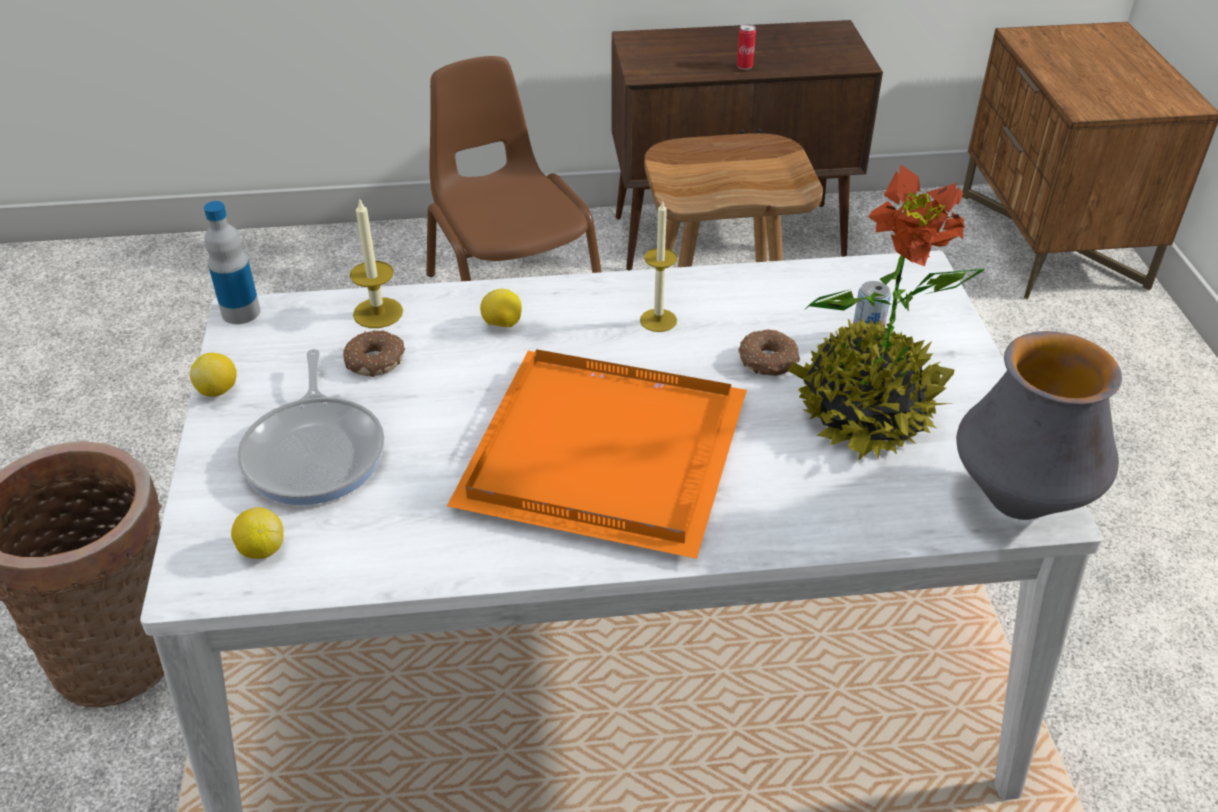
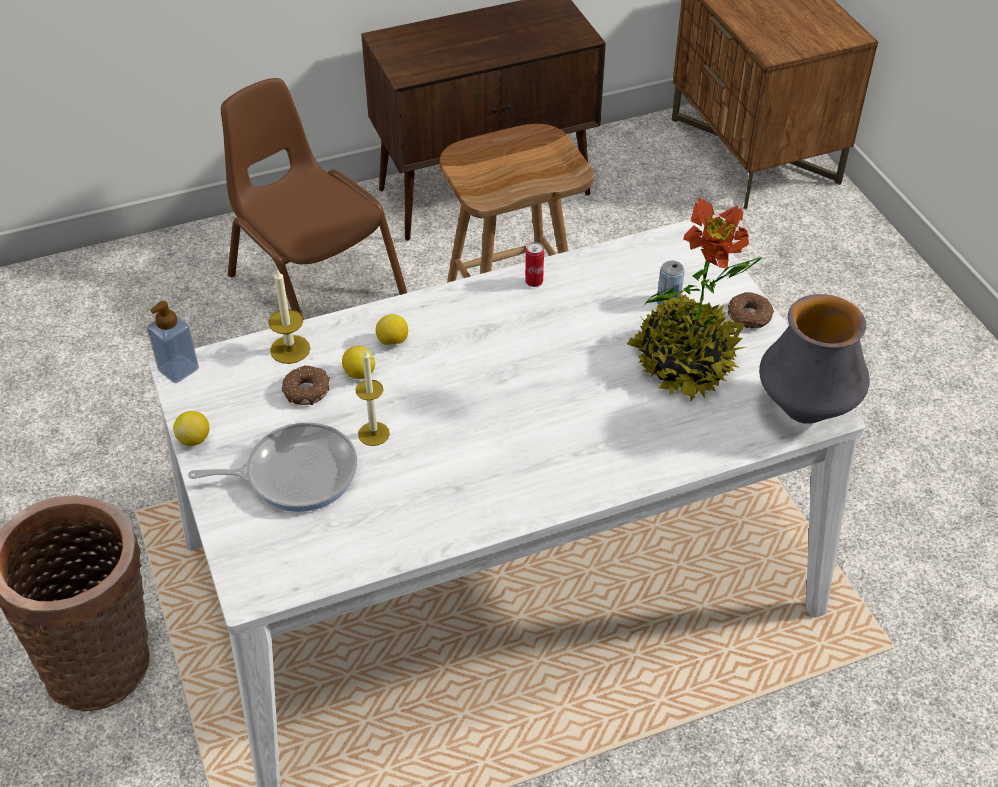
camera: 15 degrees left, 5 degrees up
(241, 312) = (178, 369): bottle -> soap dispenser
(262, 549) = (291, 555): lemon -> lemon (359, 373)
(316, 452) = (295, 473): frying pan -> frying pan turned 75 degrees counterclockwise
(610, 451) = (513, 429): orange tray -> none
(658, 320) = (510, 315): candle -> candle (373, 434)
(744, 67) = (489, 55): can -> can (534, 282)
(767, 361) = (603, 335): donut -> donut (749, 317)

